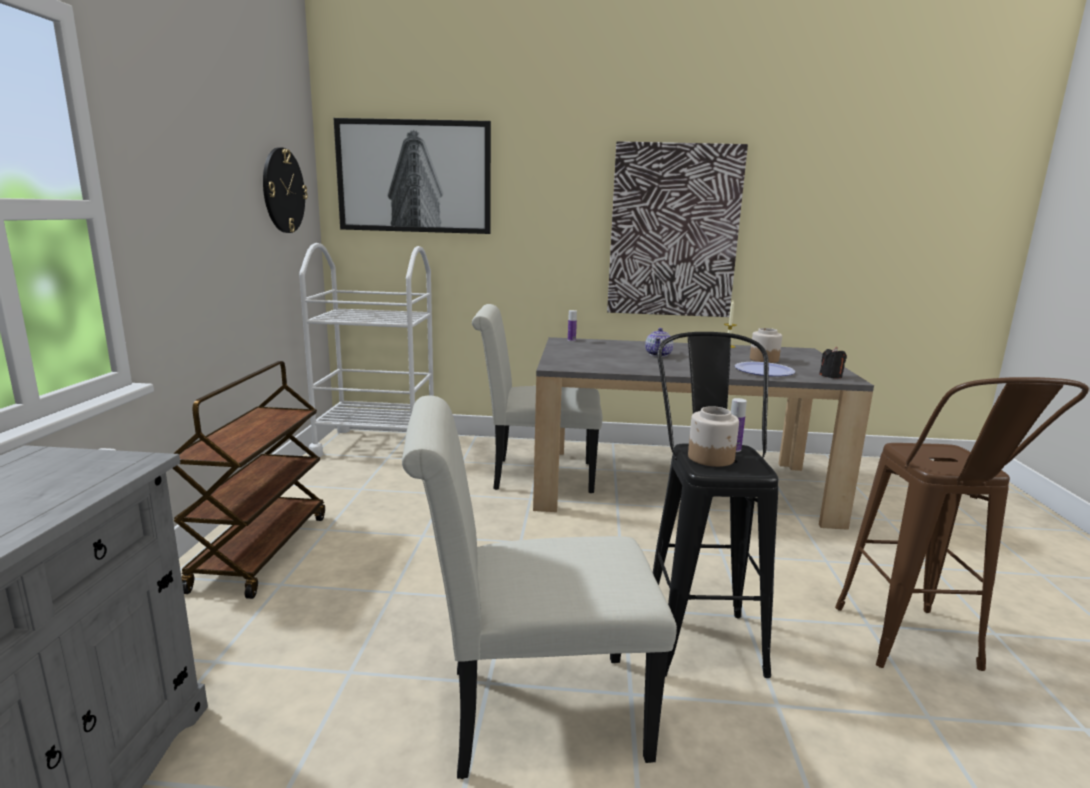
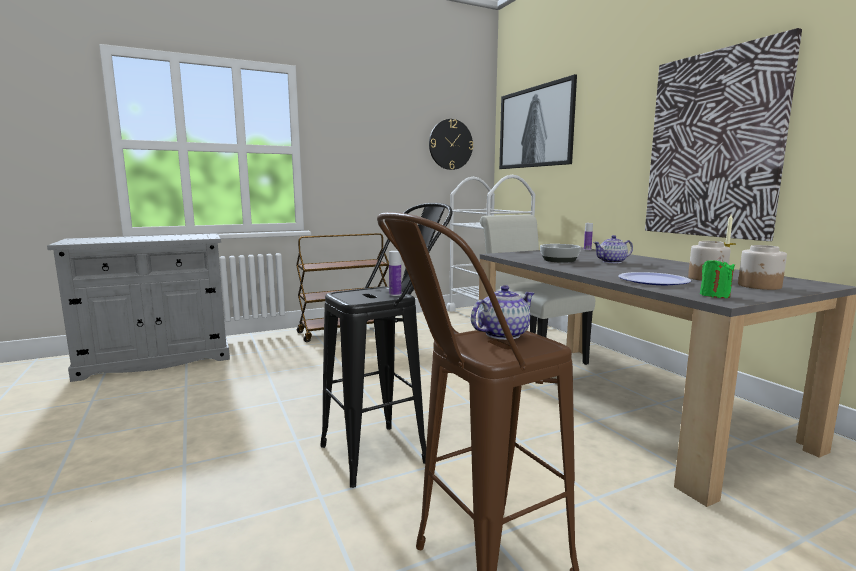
camera: 60 degrees right, 5 degrees down
(530, 713) = (260, 417): white chair -> none
(627, 362) = (559, 260): none -> bowl
(711, 458) = (366, 292): jar -> jar (759, 286)
(831, 376) = (714, 295): black candle -> green candle
(920, 452) = (502, 334): none -> teapot

